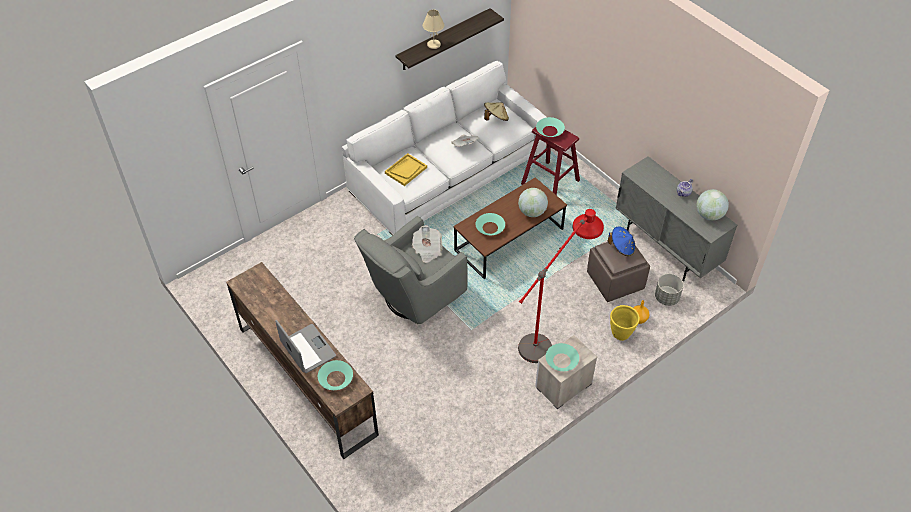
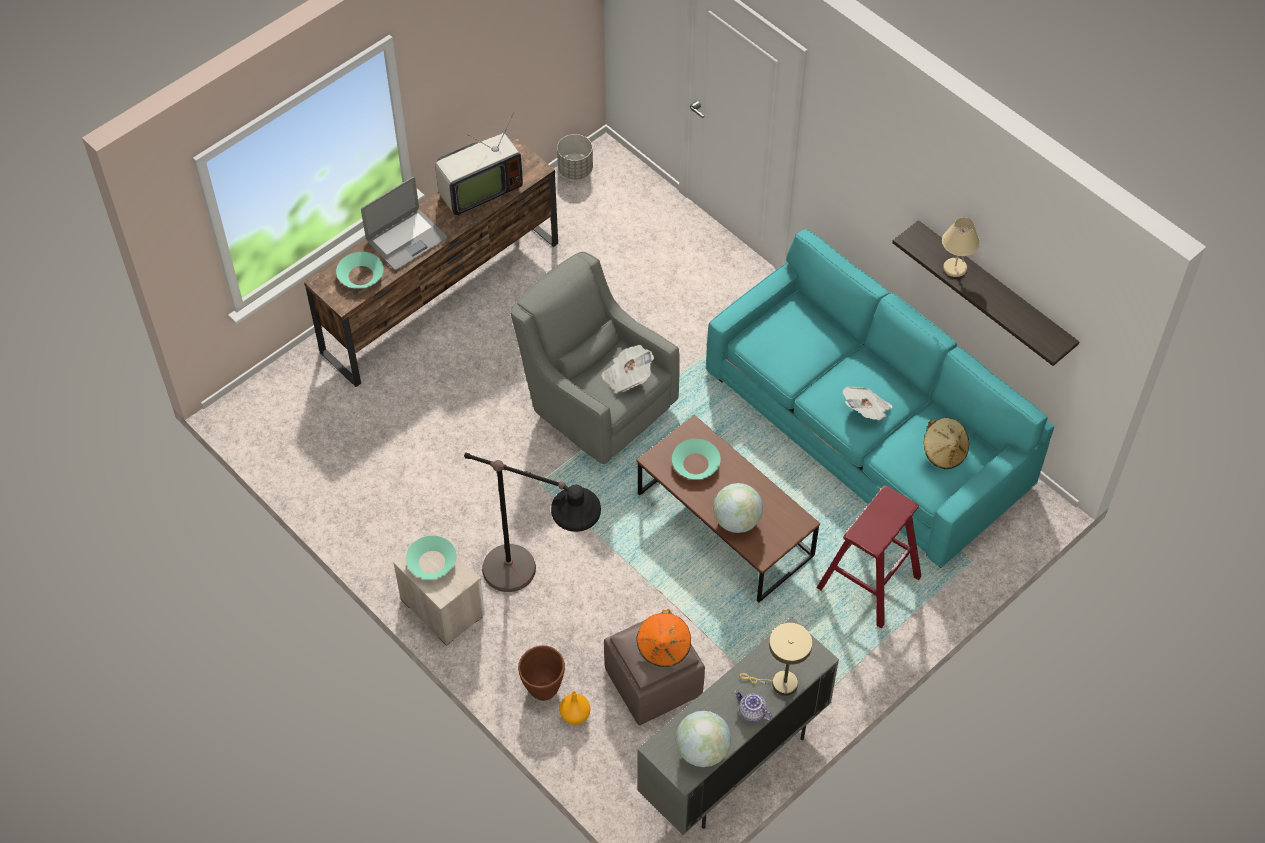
camera: 85 degrees right, 5 degrees up
(270, 306) = (478, 191): none -> television
(406, 170) = (795, 335): yellow tray -> none
(447, 171) = (868, 429): white sofa -> turquoise sofa
(550, 131) = (886, 511): turquoise bowl -> none
(551, 334) = (537, 590): red floor lamp -> black floor lamp
(621, 334) = (543, 689): yellow planter -> brown planter
(622, 247) = (664, 647): blue hat -> orange hat
(664, 180) = (779, 683): none -> beige table lamp
(666, 298) = (624, 760): grey planter -> grey planter (575, 169)

